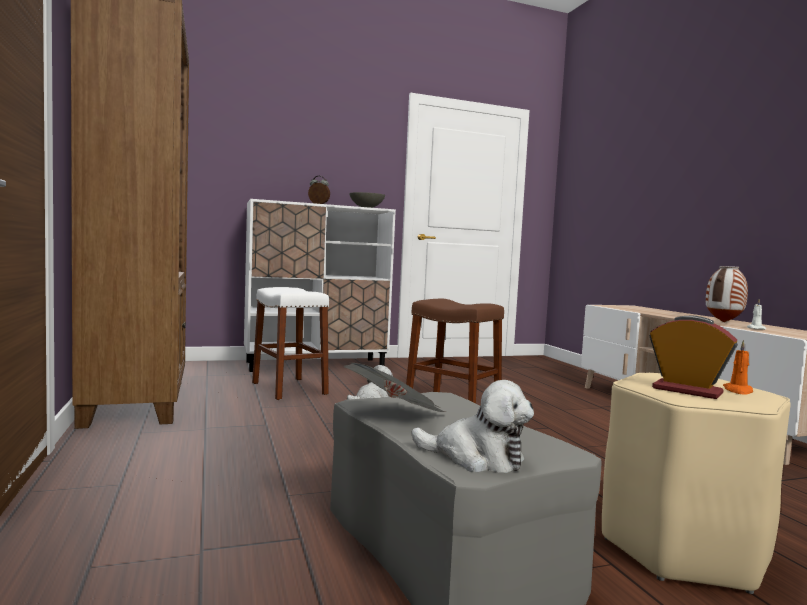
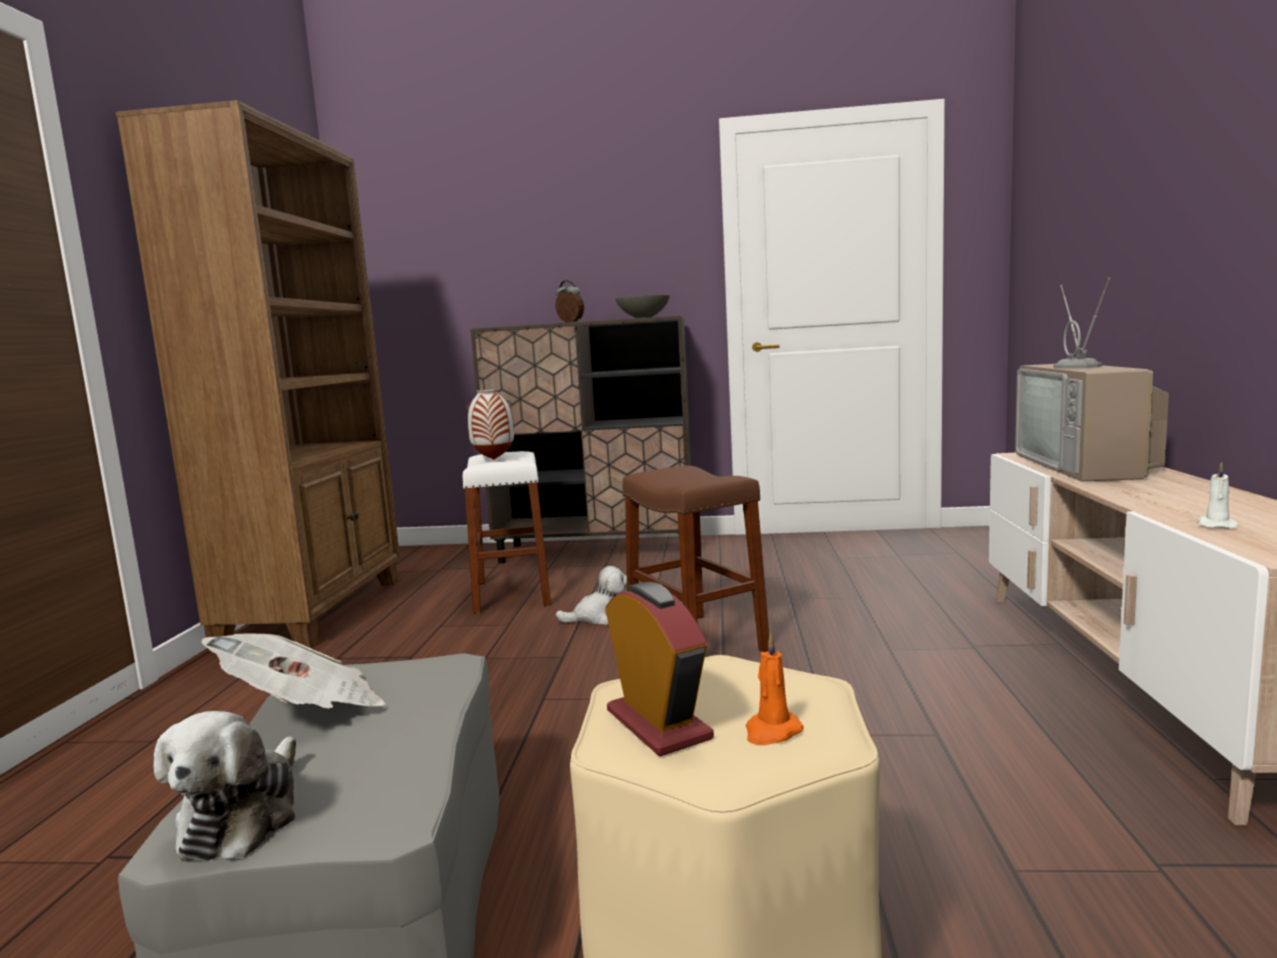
camera: 25 degrees right, 5 degrees up
(316, 365) = (598, 550): white cabinet -> brown cabinet
(476, 458) = (243, 816): plush toy -> plush toy turned 45 degrees clockwise
(645, 310) = (1087, 466): none -> television
(724, 322) = (1188, 502): vase -> vase (493, 459)

